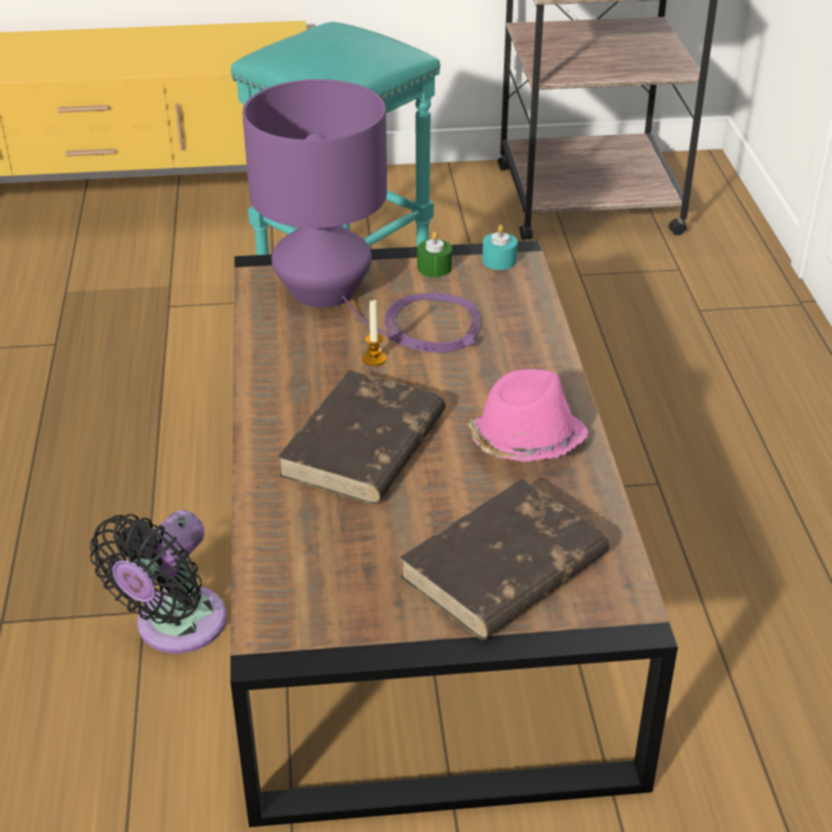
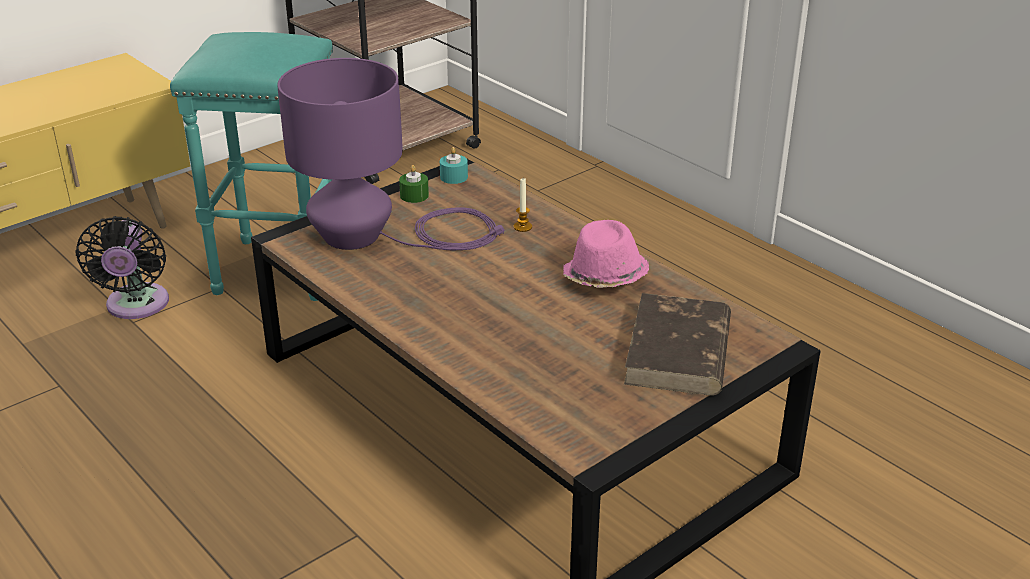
camera: 35 degrees left, 5 degrees down
(175, 627) = (393, 533): black fan -> black fan (136, 306)
(363, 446) = (504, 320): brown book -> none
(374, 359) = (444, 265): candle -> candle (522, 227)

